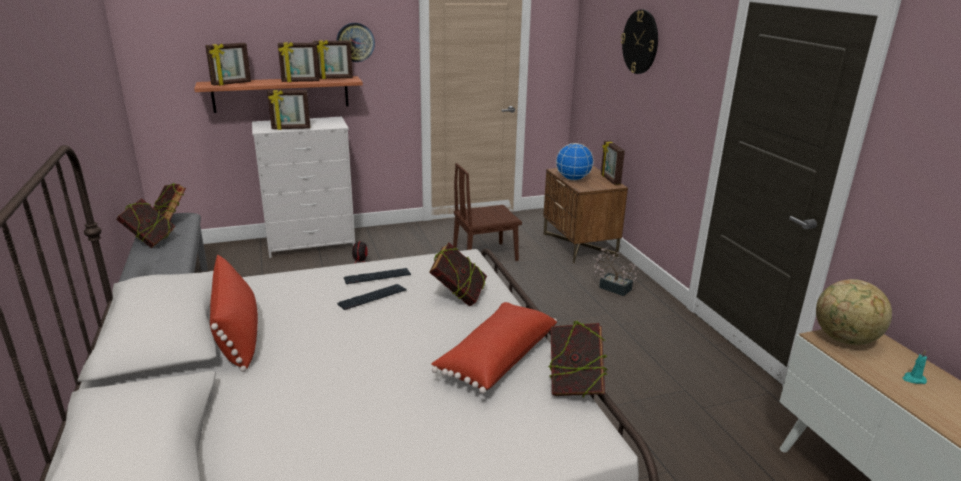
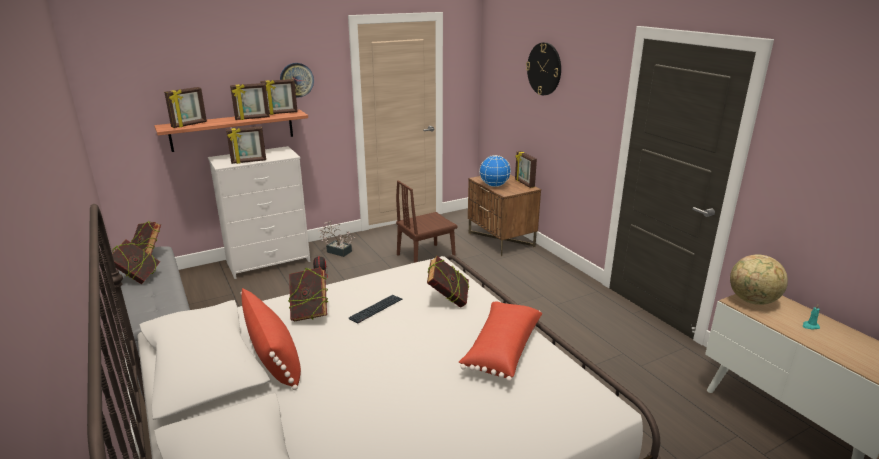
camera: 10 degrees left, 0 degrees up
(377, 277) = (371, 290): keyboard -> none
(574, 387) = (572, 365): book -> book (310, 314)
(612, 287) = (539, 273): potted plant -> potted plant (337, 251)

